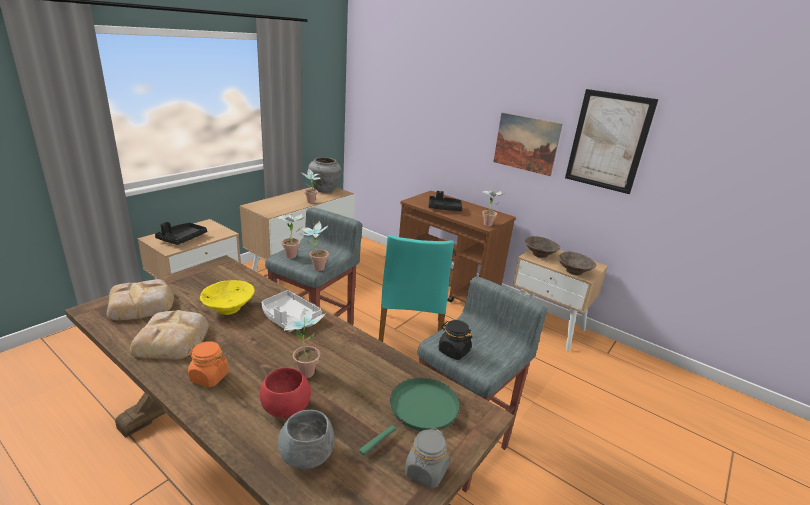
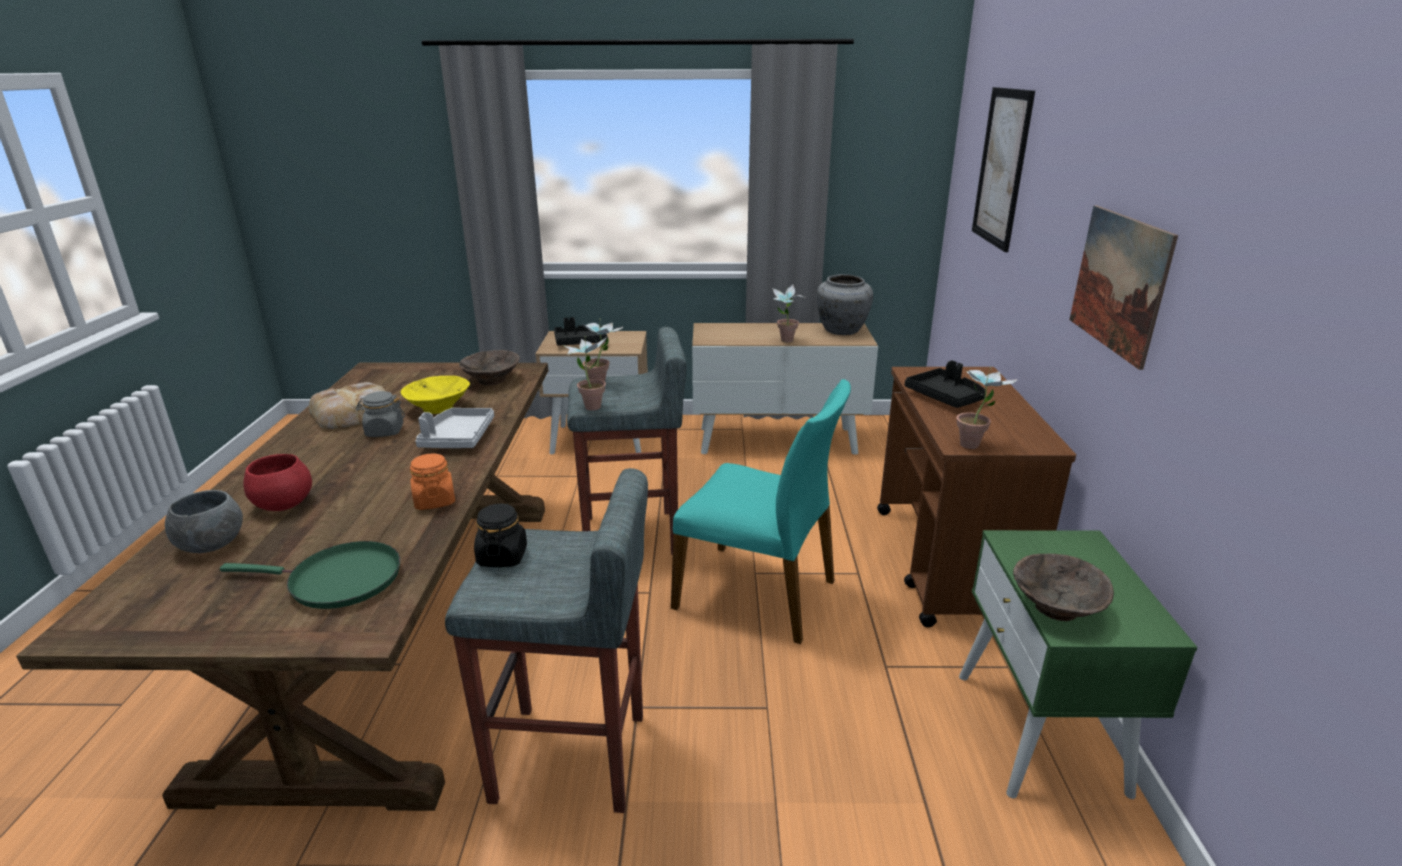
camera: 55 degrees right, 0 degrees up
(142, 305) = (399, 378): bread -> none
(209, 377) = (308, 451): orange jar -> orange jar (434, 501)
(305, 369) = (363, 486): potted plant -> none
(409, 336) = (757, 593): turquoise chair -> turquoise chair turned 120 degrees counterclockwise
(426, 471) = (220, 624): grey jar -> grey jar (384, 431)
(539, 254) = (1044, 547): brown bowl -> brown bowl (491, 380)
(547, 327) = (1040, 732): beige nightstand -> green nightstand
(608, 141) = (1251, 290): picture -> picture (1001, 168)

